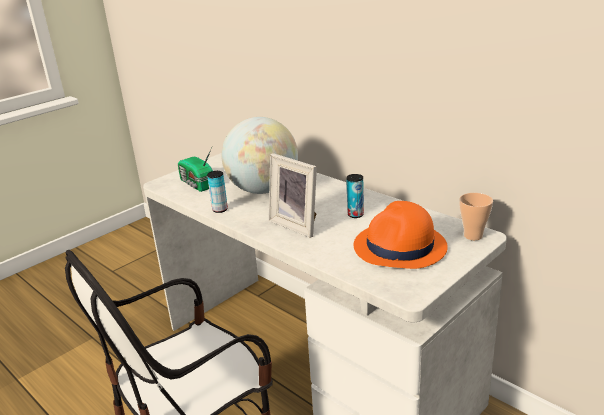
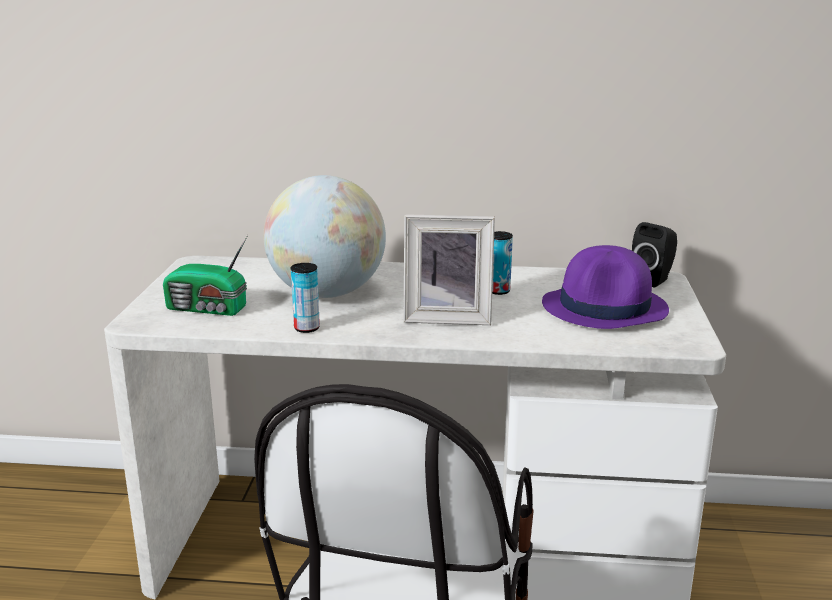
camera: 40 degrees left, 5 degrees down
(400, 247) = (605, 308): orange hat -> purple hat
(473, 236) = (653, 280): cup -> black speaker

